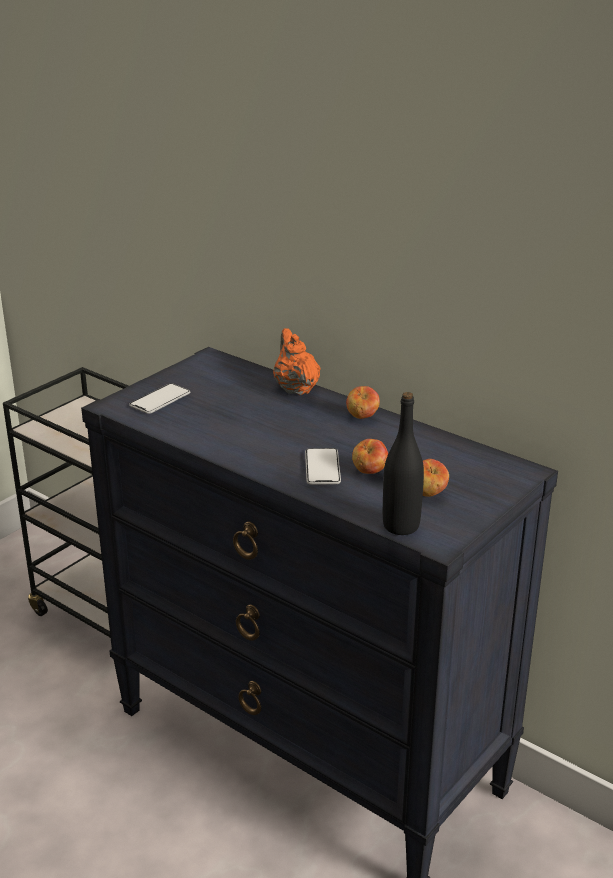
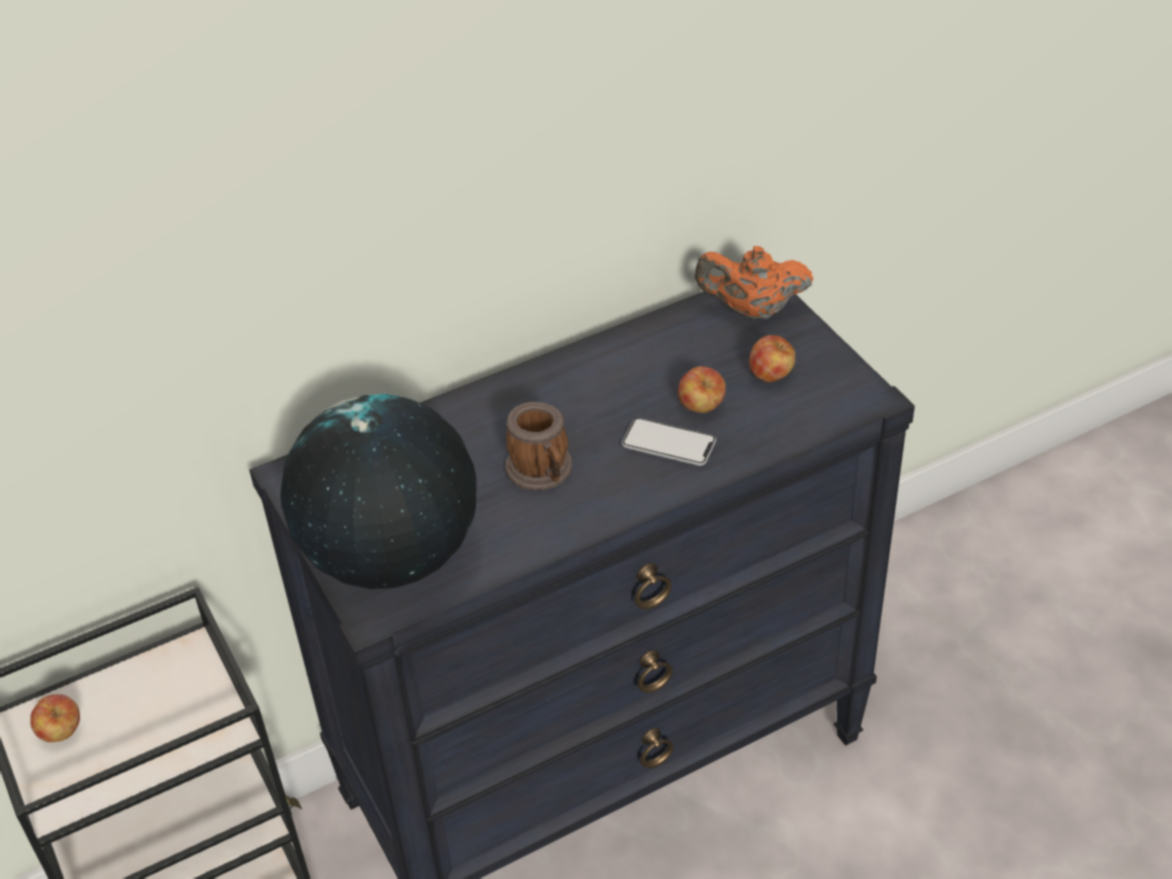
camera: 65 degrees left, 15 degrees up
(160, 400) = (391, 557): phone -> globe
(262, 430) = (543, 473): none -> mug
(295, 388) = (448, 413): orange teapot -> orange teapot (752, 310)
(362, 417) = (565, 375): apple -> apple (61, 732)
(401, 526) = (826, 416): black bottle -> none

